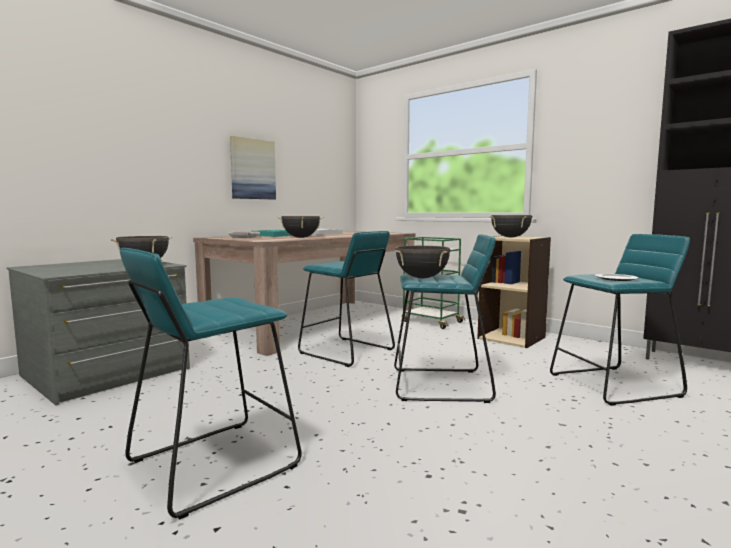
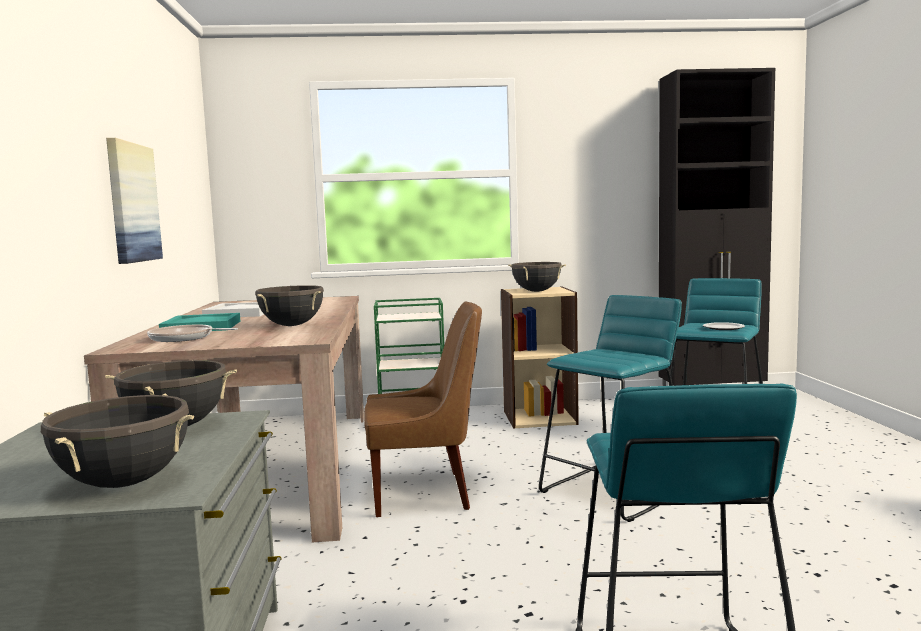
camera: 45 degrees left, 0 degrees up
(345, 352) = (425, 493): turquoise stool -> brown chair
(422, 278) = (606, 359): black cooking pot -> black cooking pot (124, 483)

